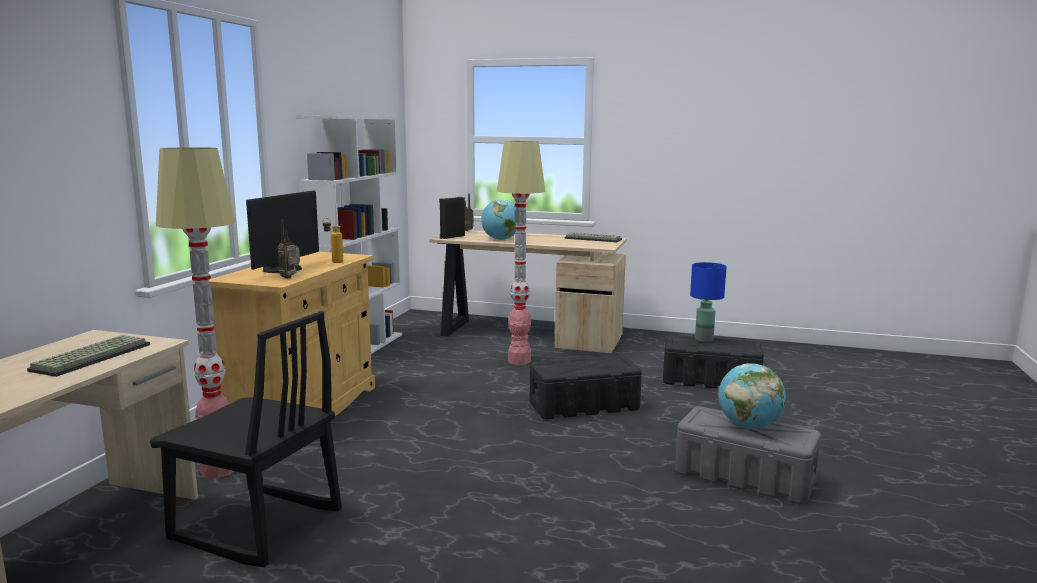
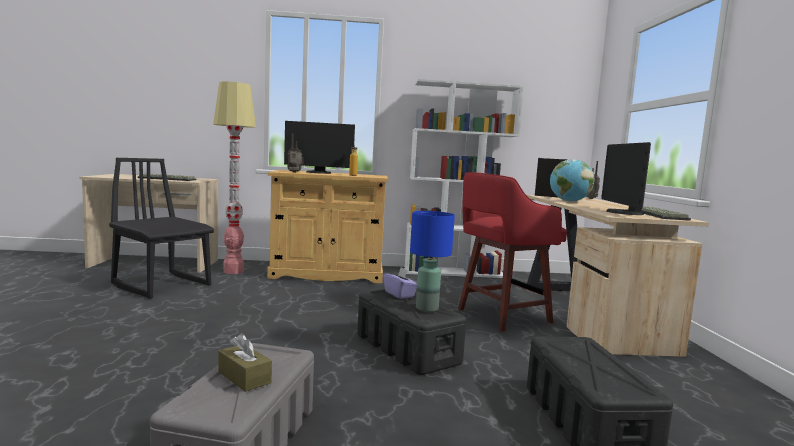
camera: 70 degrees right, 5 degrees down
(256, 526) = (162, 285): black chair -> black chair turned 120 degrees clockwise
(519, 361) = (501, 316): floor lamp -> red stool
(558, 364) = (399, 294): none -> purple tissue box
(584, 243) = (622, 212): none -> monitor
(703, 340) = (599, 356): blue table lamp -> blue table lamp (426, 308)
(749, 426) = (244, 377): globe -> brown tissue box

